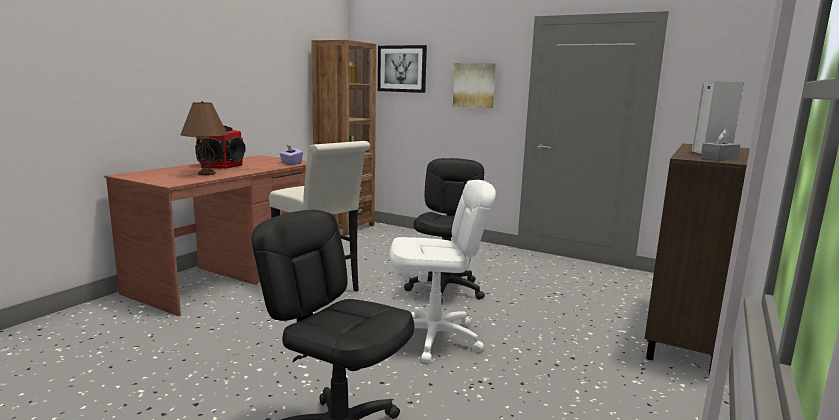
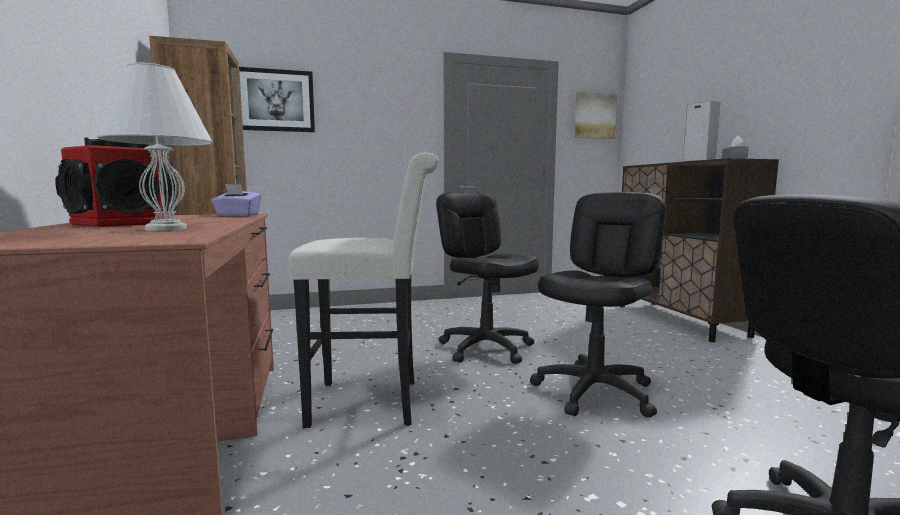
camera: 45 degrees left, 5 degrees down
(207, 173) = (167, 228): brown table lamp -> white table lamp
(434, 338) = (595, 392): white office chair -> black office chair
(474, 85) = (381, 123): picture -> picture (594, 116)

